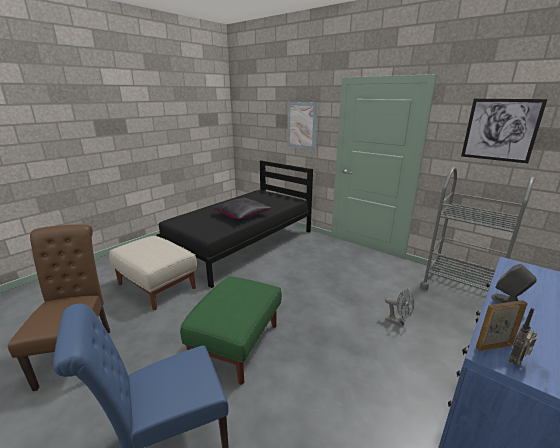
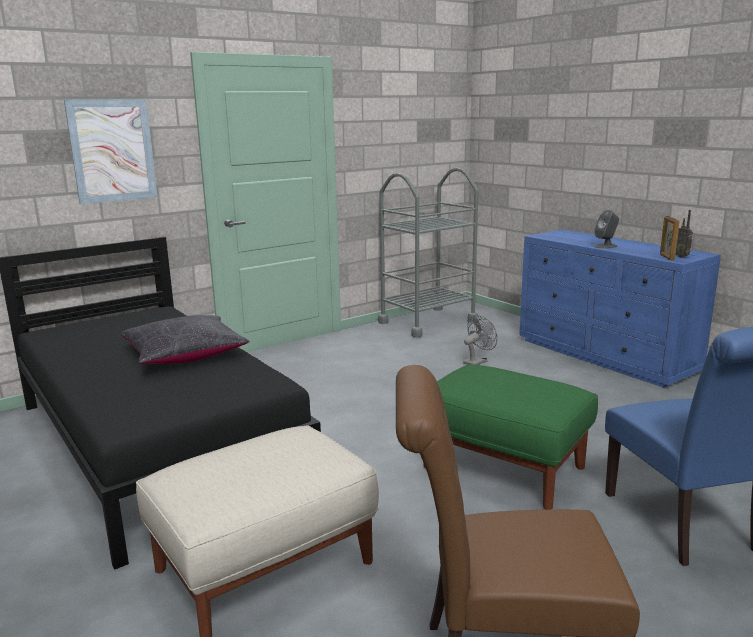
camera: 75 degrees left, 5 degrees down
(500, 130) = (402, 125): picture -> none

